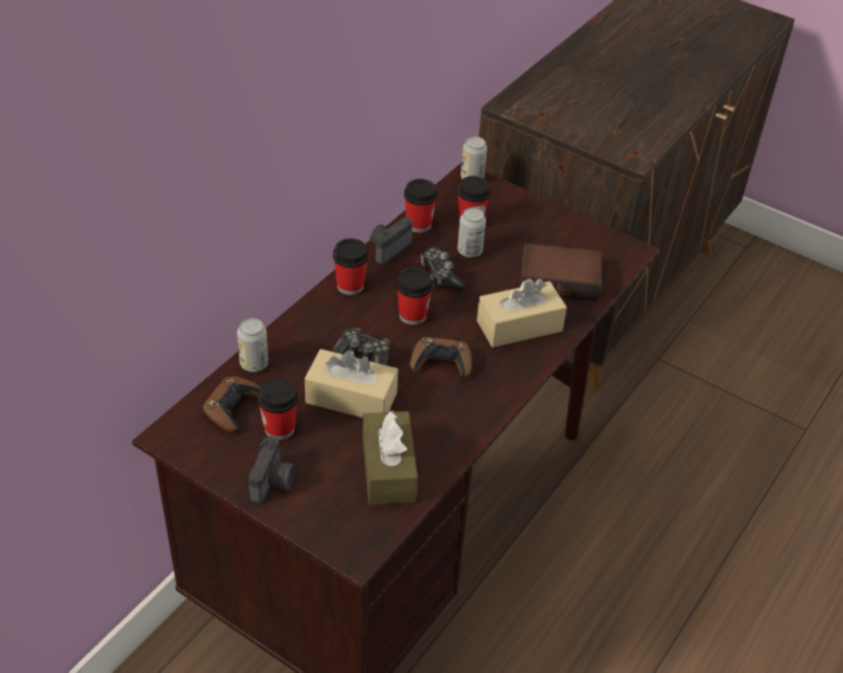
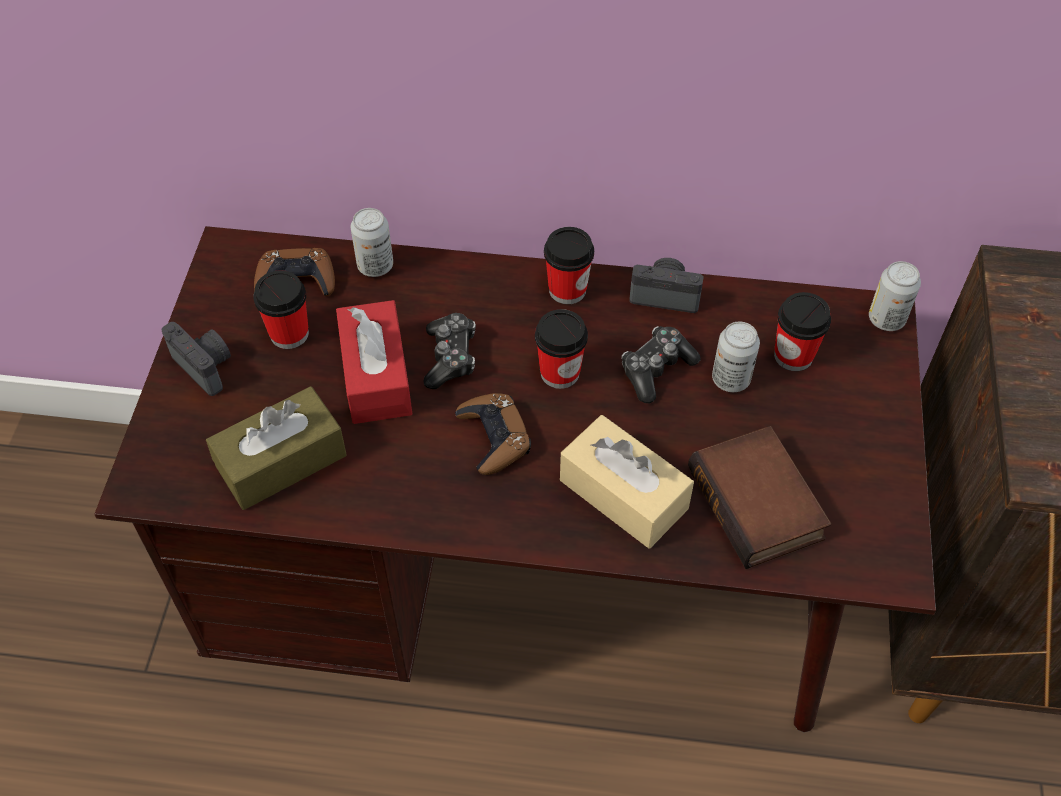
camera: 65 degrees right, 10 degrees up
(273, 482) = (206, 366): camera -> camera turned 120 degrees counterclockwise
(351, 398) = (376, 376): beige tissue box -> red tissue box
(418, 224) = (738, 305): cup -> none

